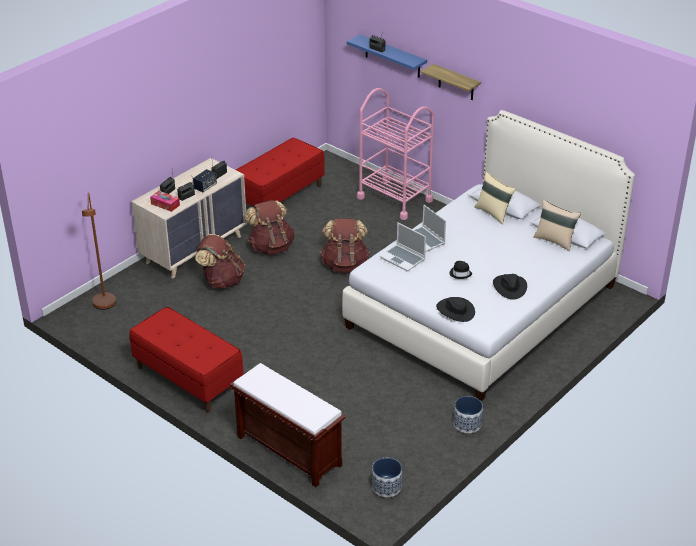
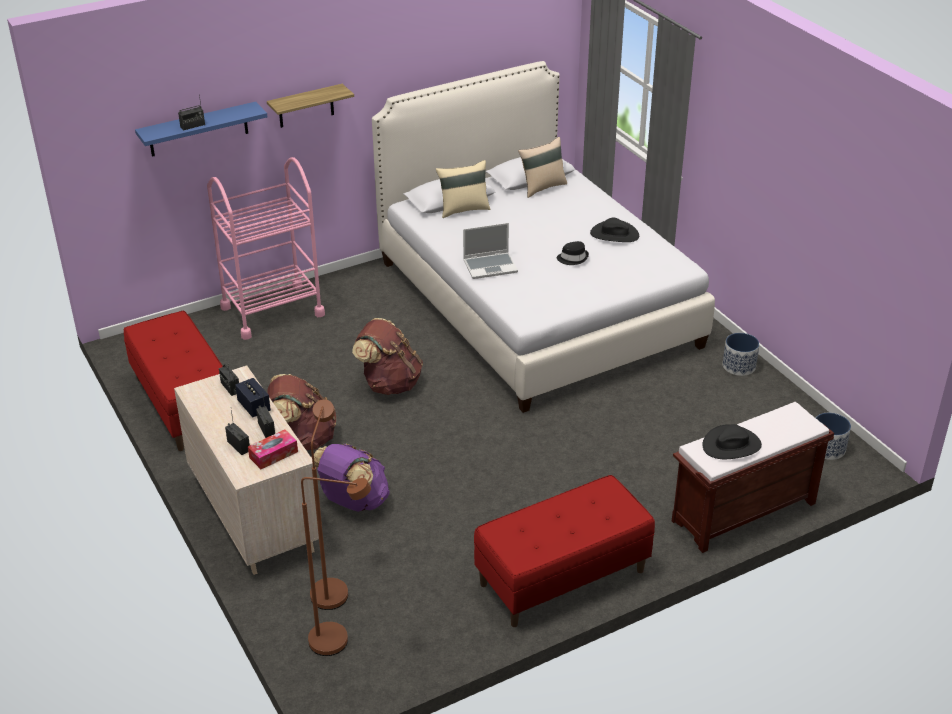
camera: 70 degrees left, 0 degrees up
(145, 292) = (331, 587): none -> brown floor lamp
(221, 281) = (352, 502): brown backpack -> purple backpack
(403, 258) = (522, 288): laptop -> none
(455, 310) = (642, 278): black hat -> black hat (731, 445)

